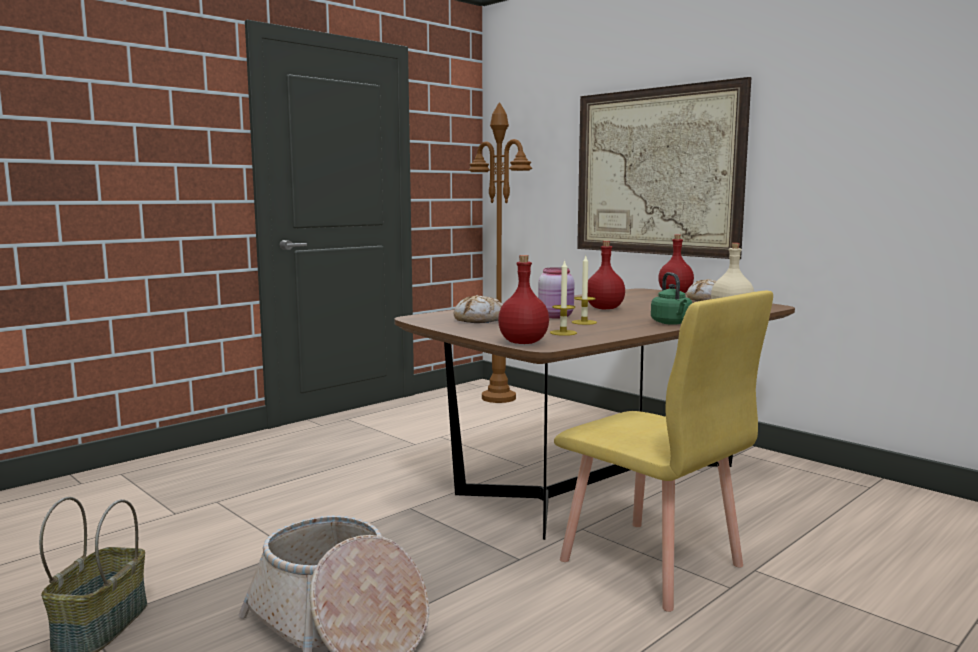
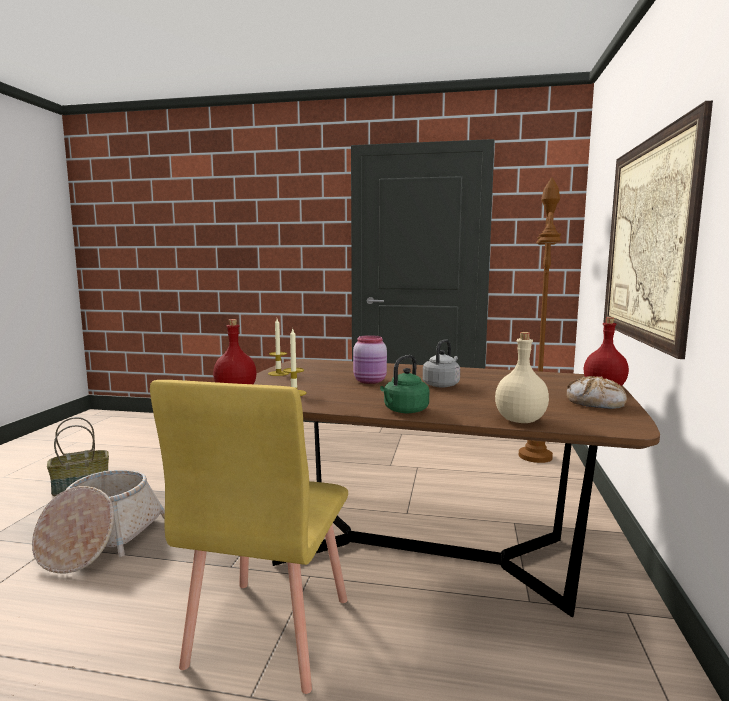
camera: 55 degrees right, 0 degrees up
(480, 320) = (317, 371): bread -> none
(584, 322) = (355, 390): candle -> candle (278, 373)
(604, 308) = (442, 384): red bottle -> grey kettle

